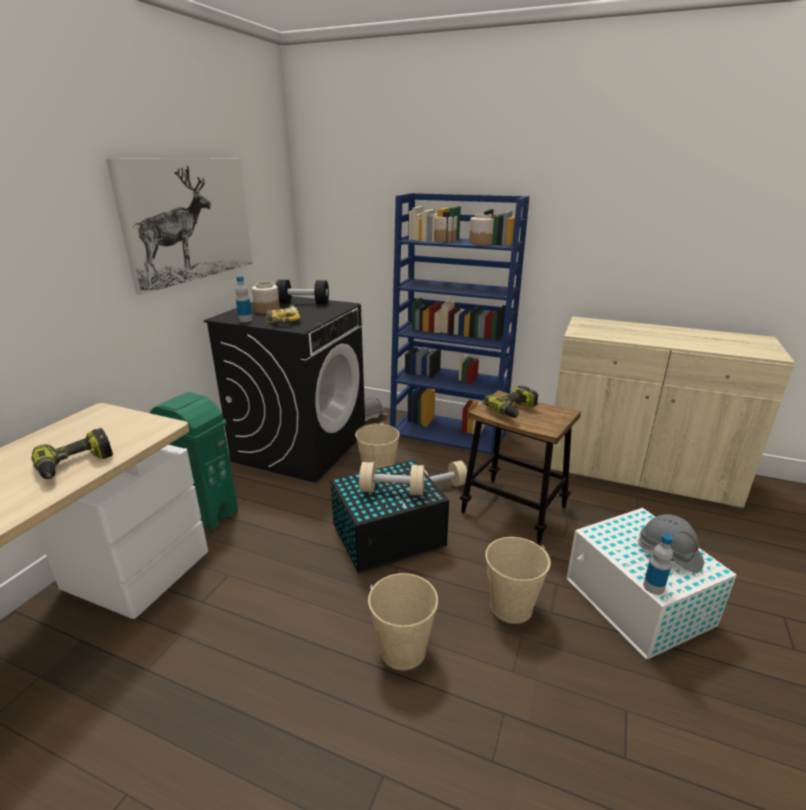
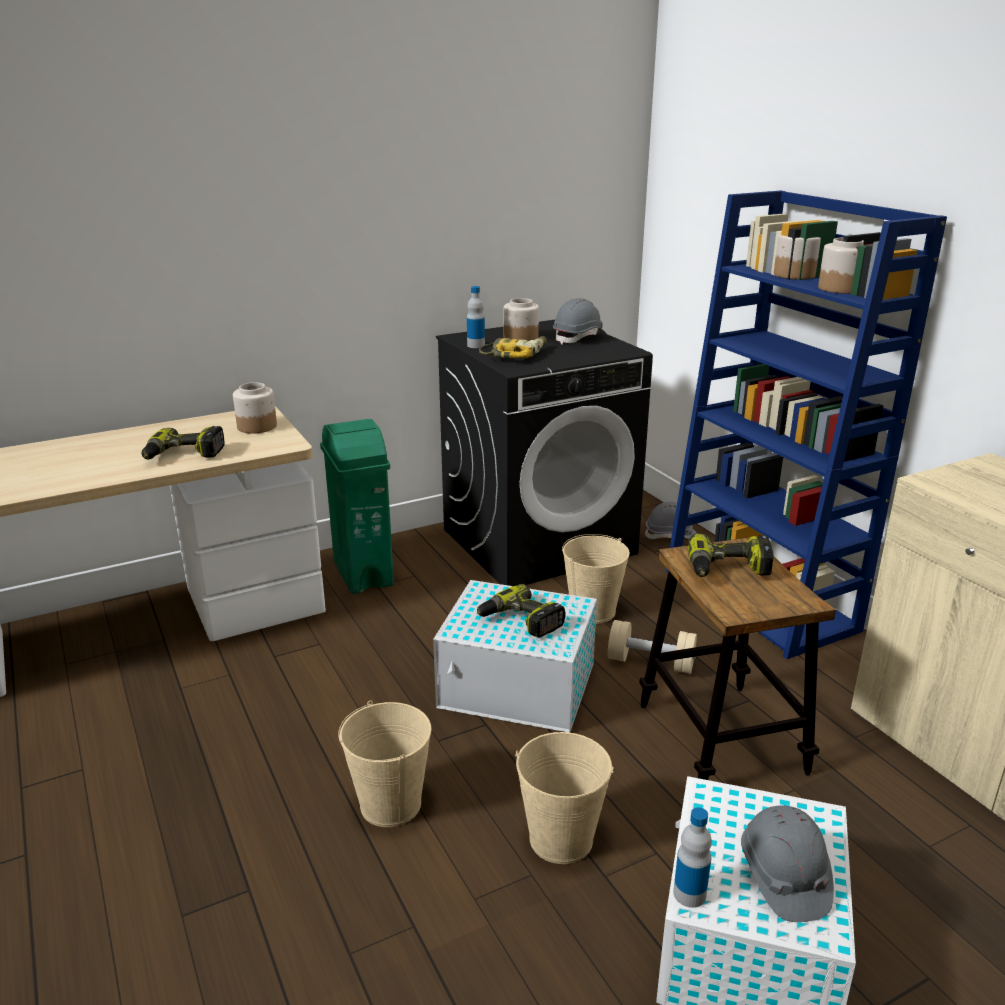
camera: 40 degrees right, 0 degrees up
(112, 422) = (256, 427): none -> jar
(190, 220) = (443, 206): picture -> none
(303, 303) = (579, 338): black dumbbell -> grey hard hat
(390, 535) = (519, 686): black storage box -> white storage box
(392, 491) = (520, 621): beige dumbbell -> power drill

